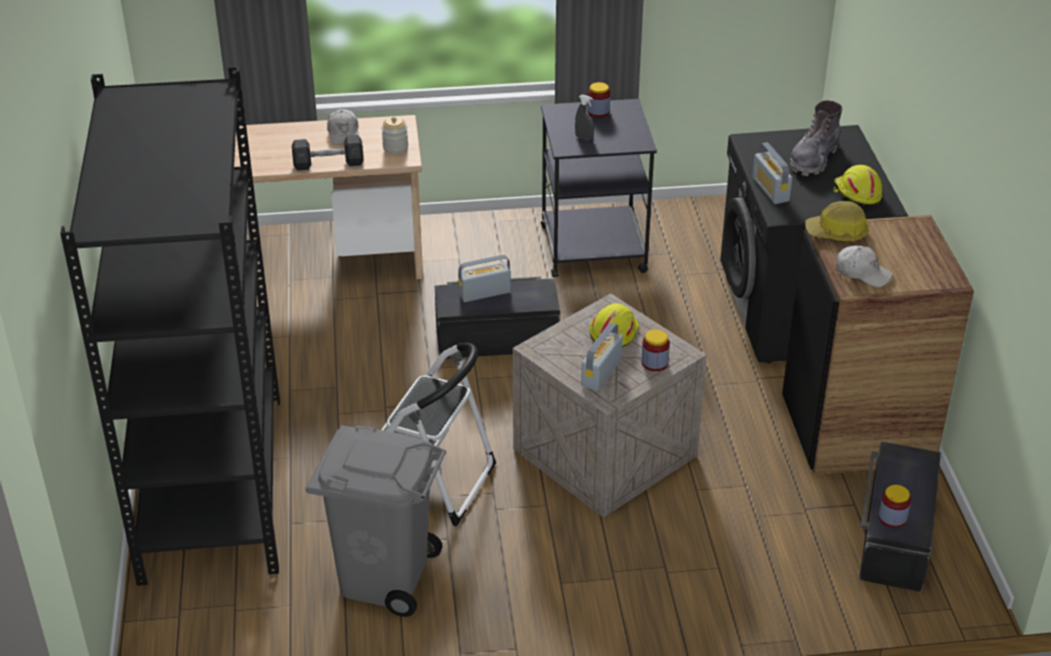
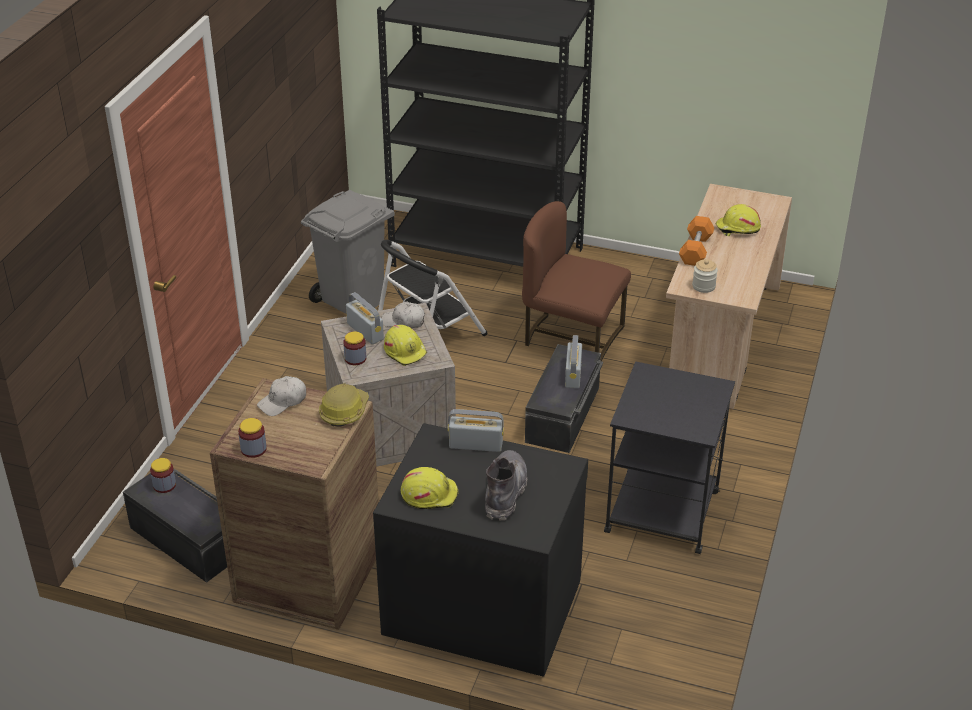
camera: 115 degrees right, 0 degrees up
(269, 147) = (737, 228): none -> yellow hard hat
(328, 163) = (695, 250): grey dumbbell -> orange dumbbell
(344, 134) = (741, 266): white cap -> white cap (404, 321)
(358, 366) = (572, 339): none -> brown chair
(584, 137) = (657, 387): grey spray bottle -> none
(598, 112) = (701, 411): jar -> jar (253, 449)
(814, 159) = (505, 492): grey boot -> grey boot turned 45 degrees clockwise

